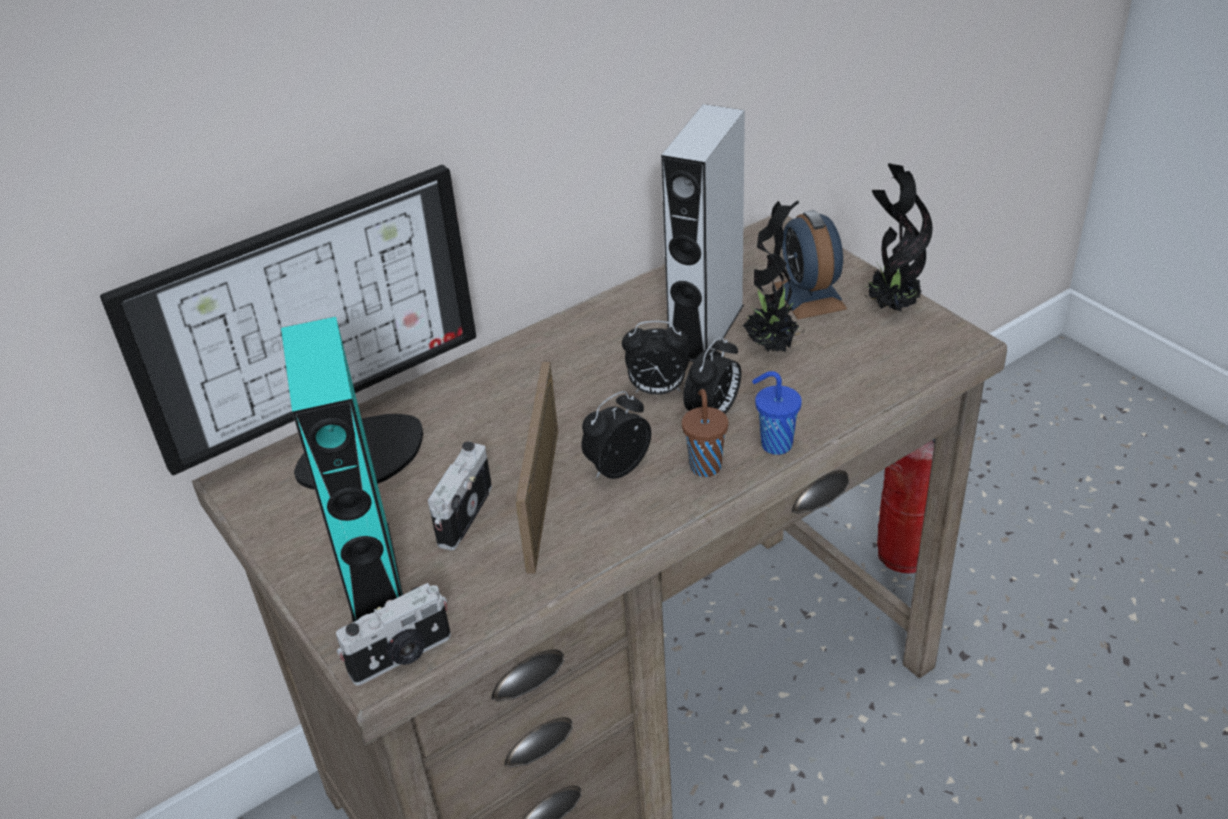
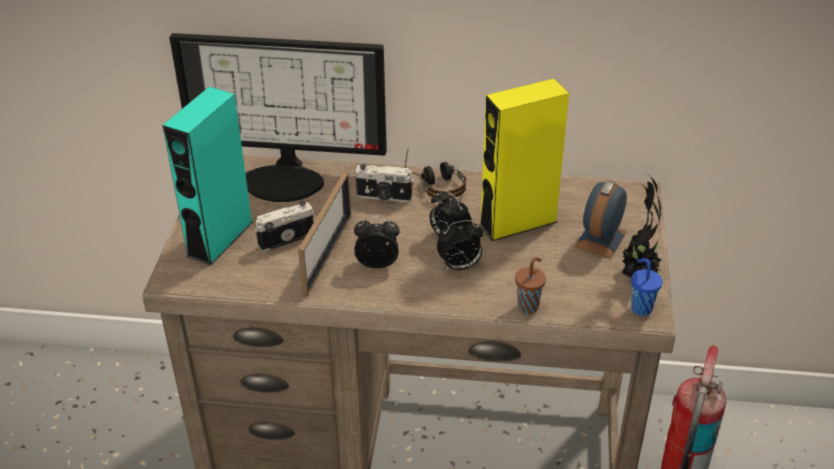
camera: 40 degrees right, 0 degrees up
(402, 657) = (186, 281): camera -> camera (384, 197)
(543, 498) = (327, 254): picture frame -> picture frame turned 150 degrees clockwise
(553, 341) = (435, 182): none -> headphones
(705, 465) = (418, 289): brown cup -> brown cup (528, 306)
(706, 330) = (518, 223): grey speaker -> yellow speaker
(772, 347) = (538, 253): potted plant -> none
(774, 444) = (465, 301): blue cup -> blue cup (640, 308)

